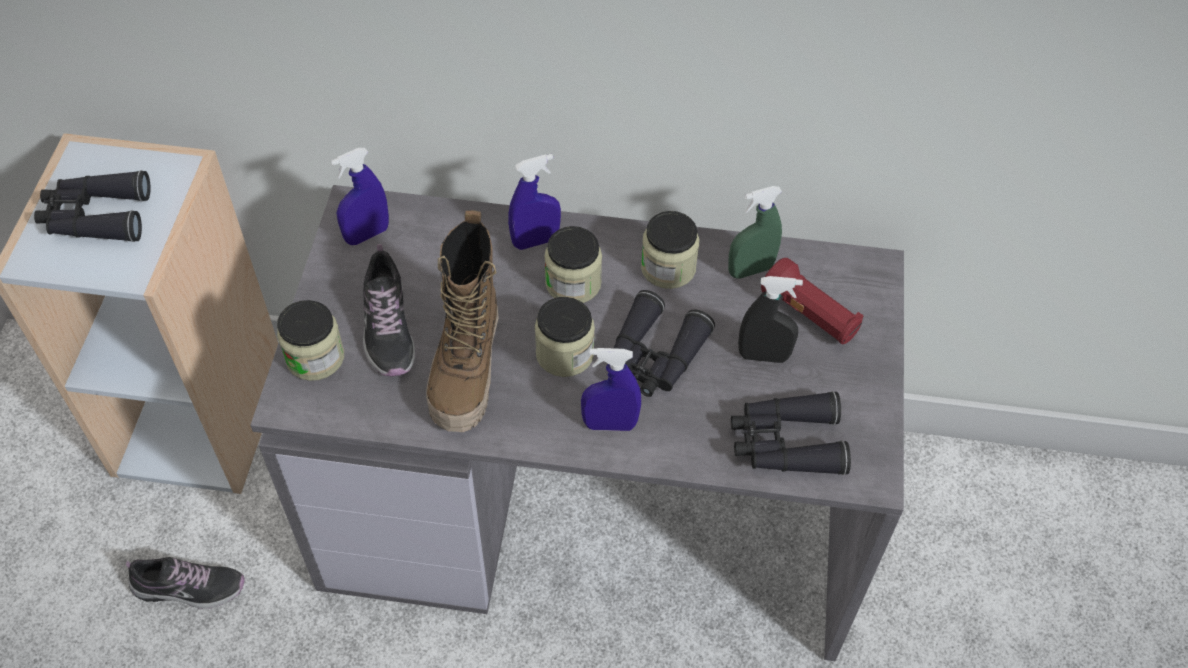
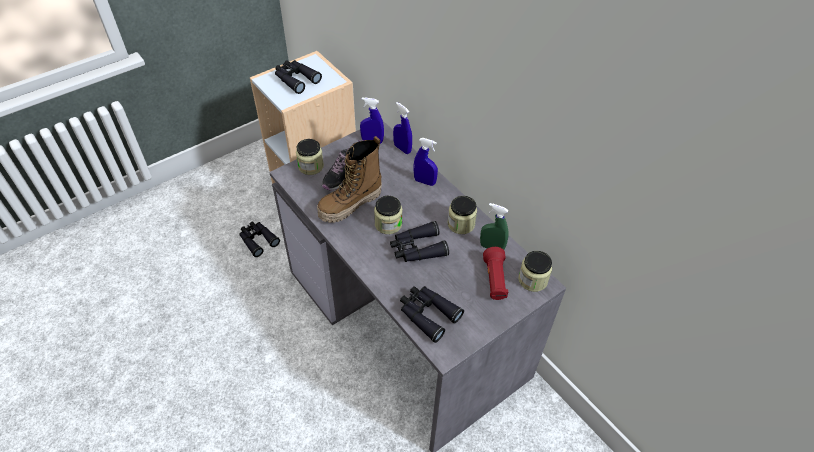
camera: 45 degrees right, 5 degrees down
(189, 588) = (258, 240): shoe -> black binoculars
(573, 283) = (420, 204): jar -> jar (532, 280)
(610, 424) = (374, 258): blue spray bottle -> blue spray bottle (402, 149)
(763, 356) = (458, 279): black spray bottle -> none

